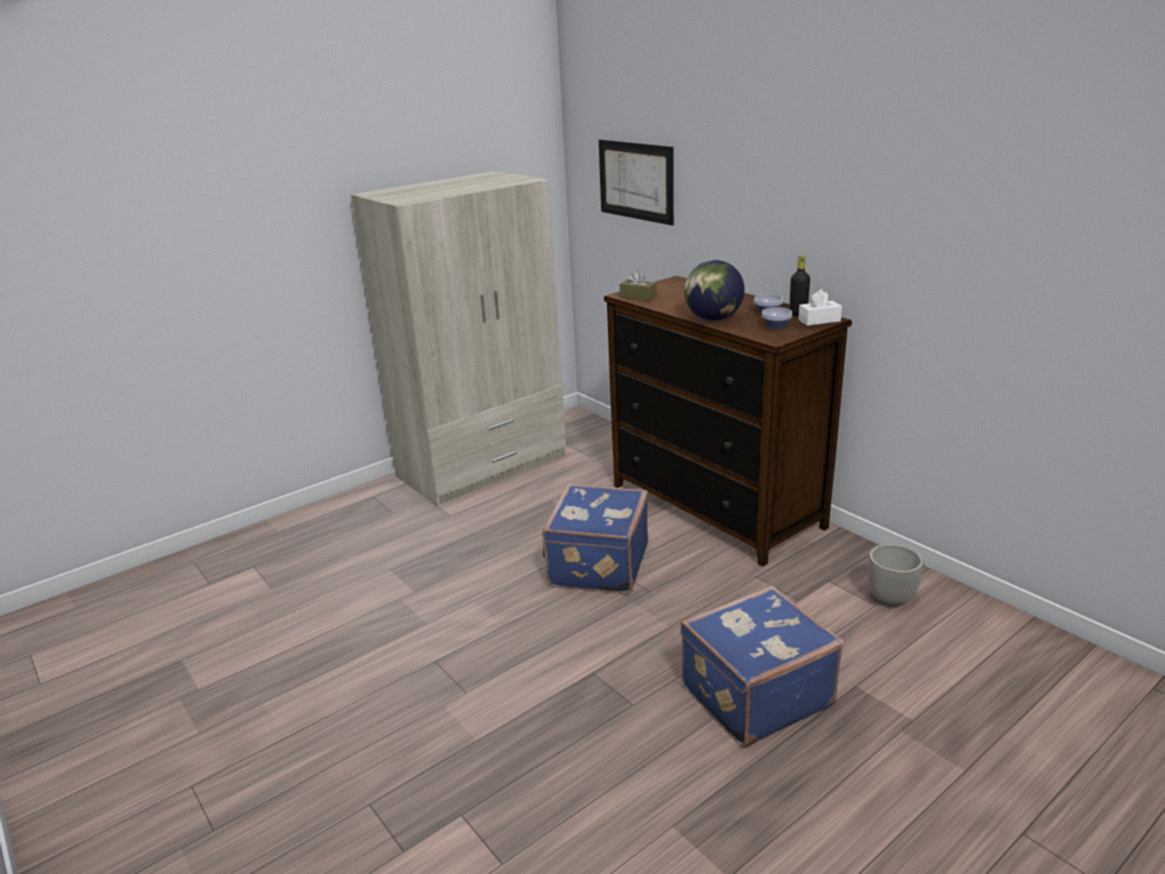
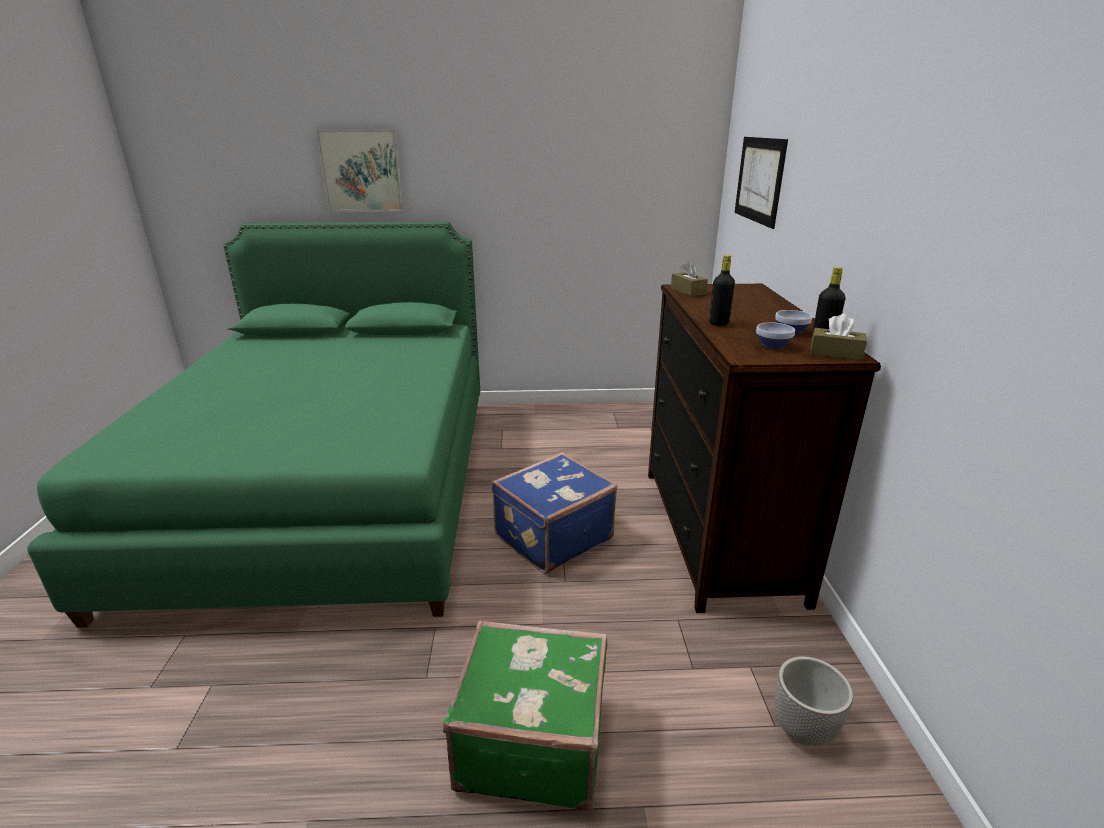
camera: 35 degrees right, 0 degrees up
(188, 233) = (361, 171): none -> picture
(317, 622) = (332, 486): none -> green bed
(483, 466) = (568, 421): beige wardrobe -> none
(713, 319) = (718, 323): globe -> black bottle
(754, 695) = (532, 740): blue suitcase -> green suitcase
(819, 320) = (835, 353): white tissue box -> brown tissue box

